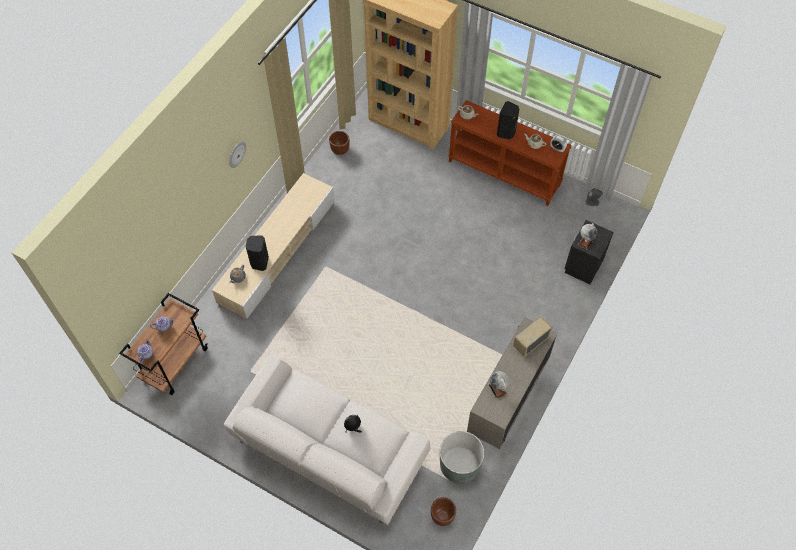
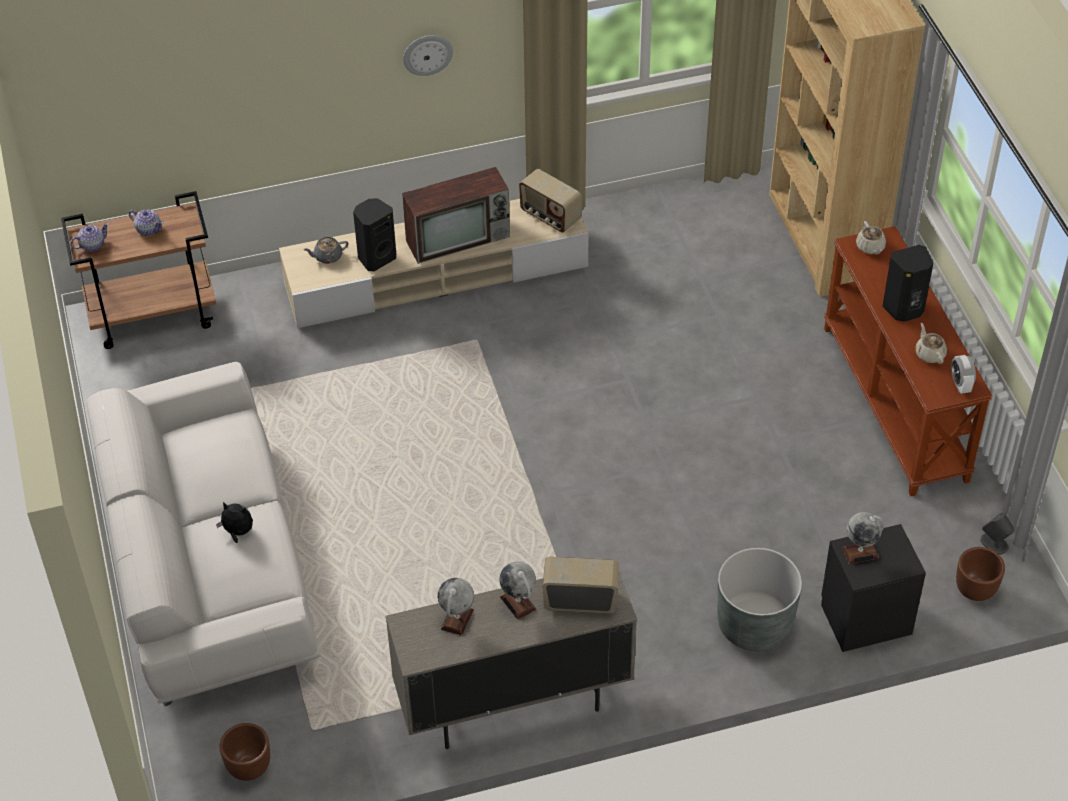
camera: 45 degrees right, 10 degrees down
(283, 227) = (459, 237): none -> television
(309, 191) = (549, 216): none -> radio
(339, 150) = (677, 207): brown planter -> brown planter (975, 589)
(459, 465) = (349, 726): grey planter -> grey planter (754, 624)
(511, 363) = (518, 603): none -> globe

